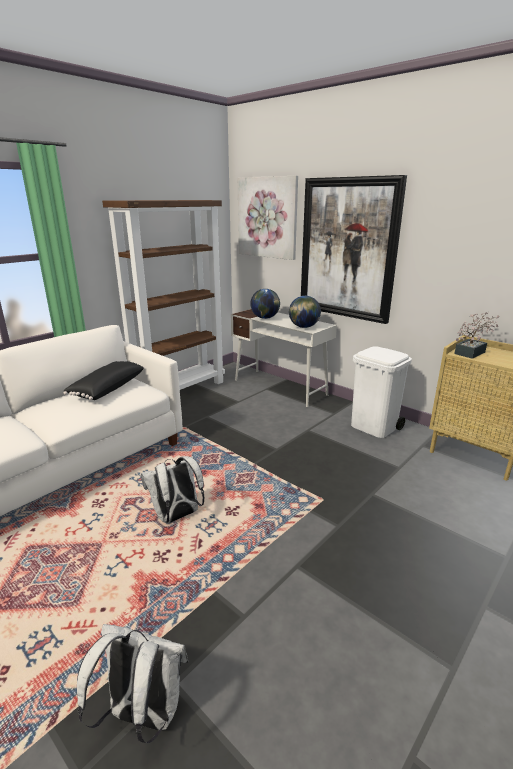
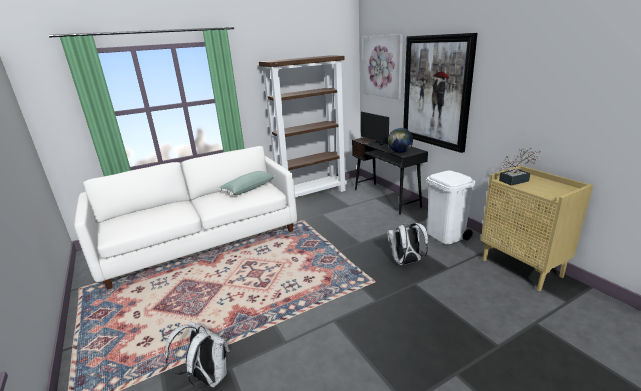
camera: 20 degrees right, 0 degrees up
(107, 389) = (248, 188): black pillow -> green pillow
(177, 516) = (272, 277): white backpack -> white backpack (406, 262)
(265, 318) = (375, 143): globe -> monitor
(280, 387) = (386, 198): white desk -> black desk

